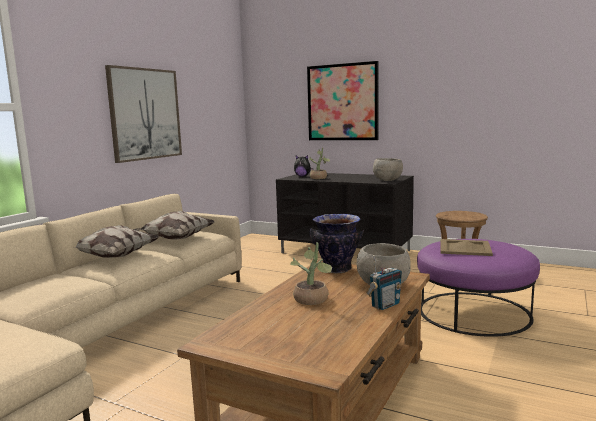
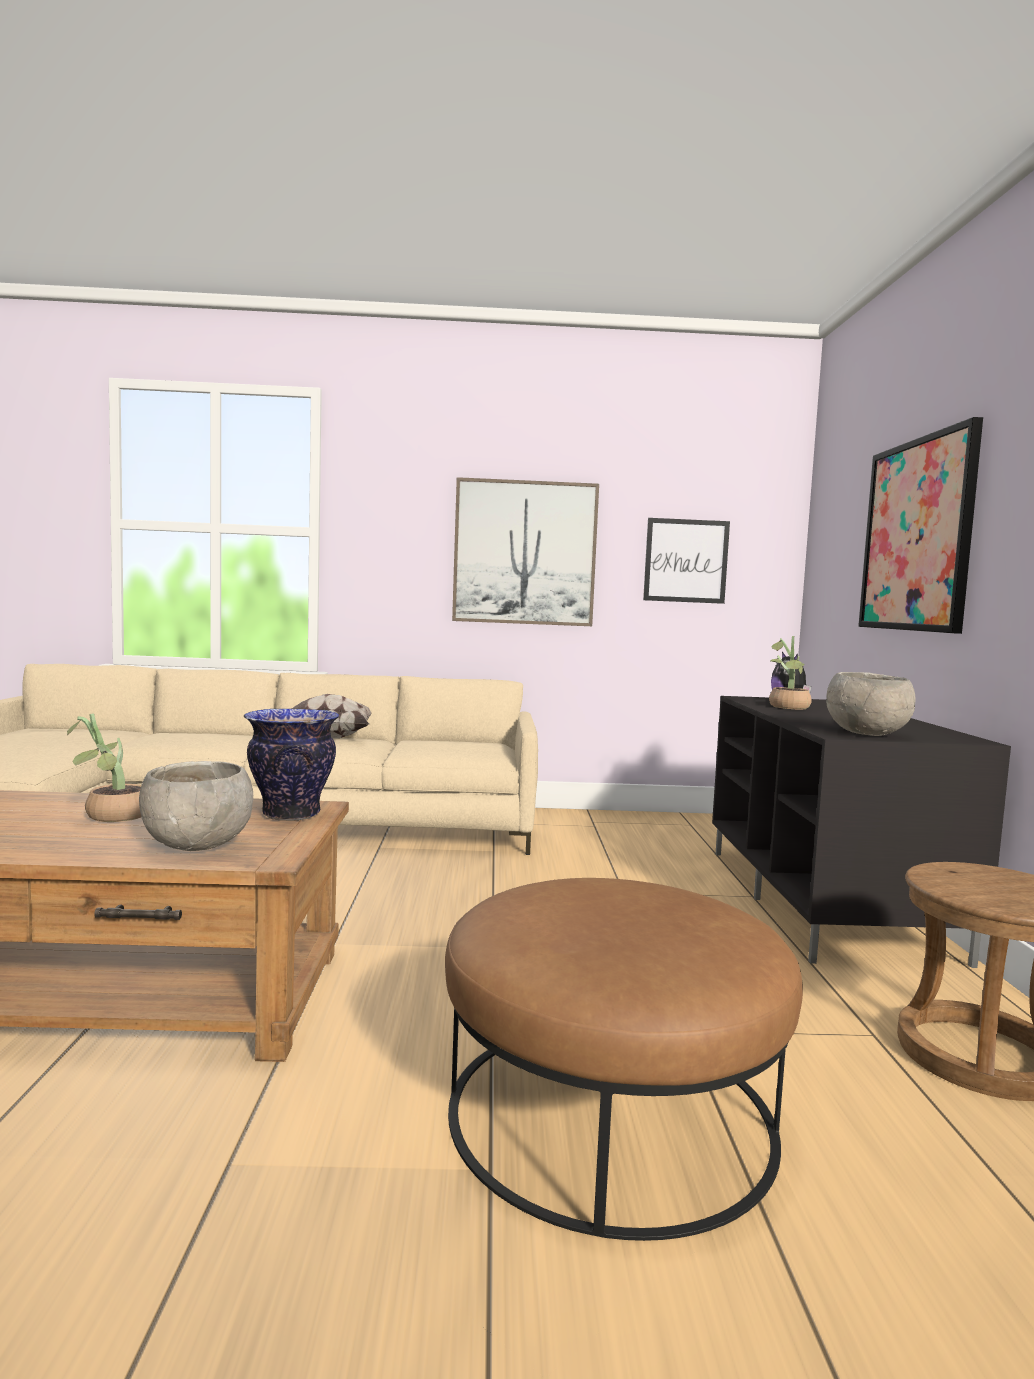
camera: 60 degrees right, 5 degrees down
(175, 239) = (438, 743): pillow -> none
(209, 113) = (686, 561): none -> picture
(385, 305) = (83, 854): radio -> none
(464, 248) = (597, 905): beige tray -> none
(474, 312) = (611, 1113): purple ottoman -> brown ottoman

